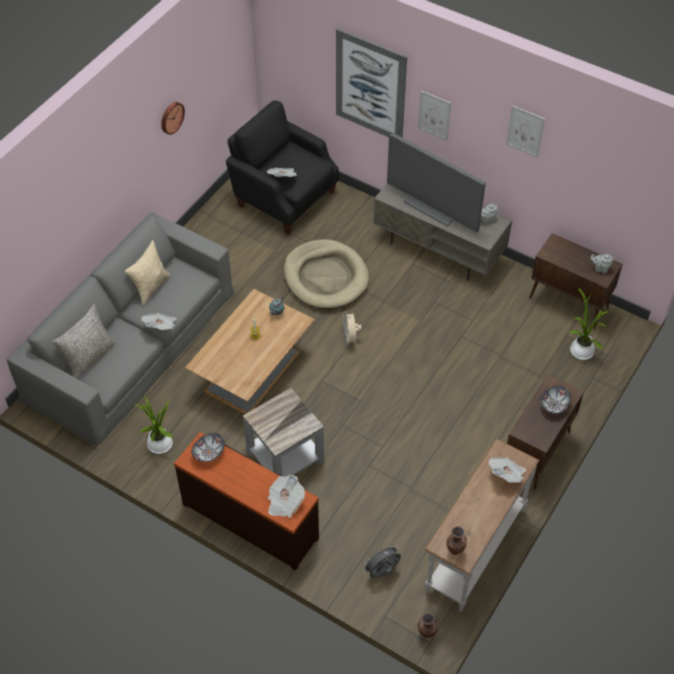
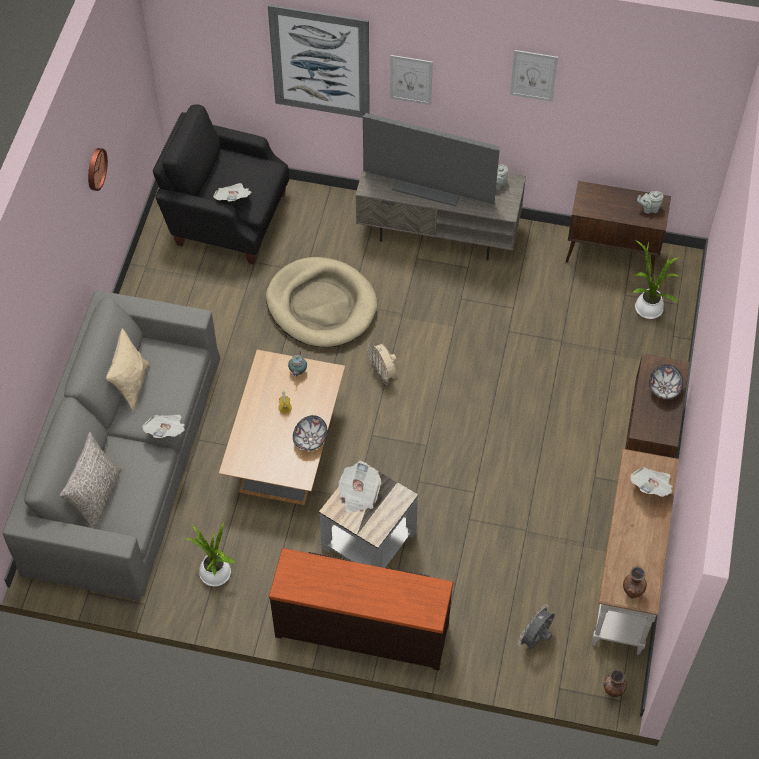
camera: 20 degrees left, 5 degrees up
(208, 452) = (304, 570): bowl -> bowl (310, 439)
(284, 502) = (417, 600): newspaper -> newspaper (358, 494)

